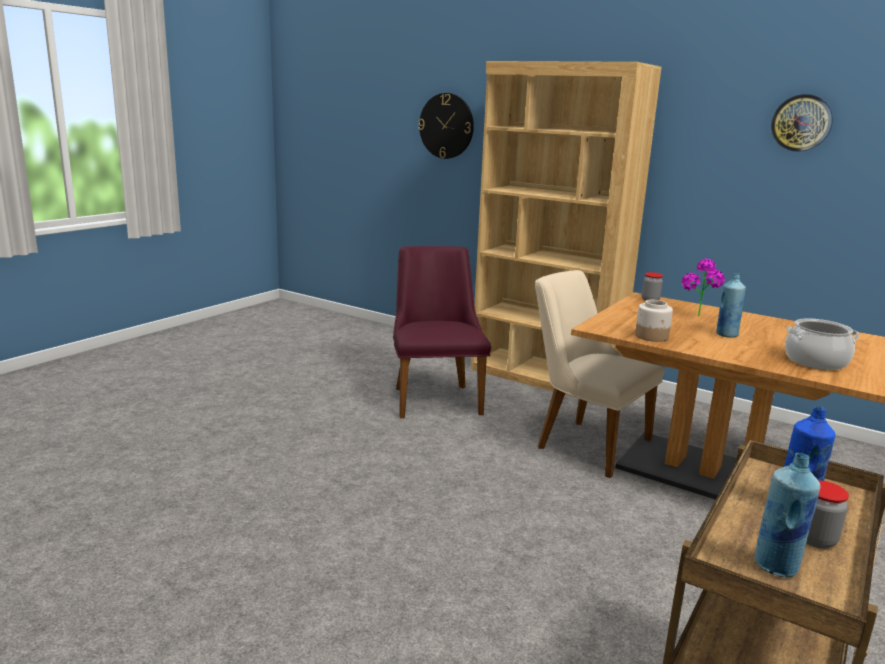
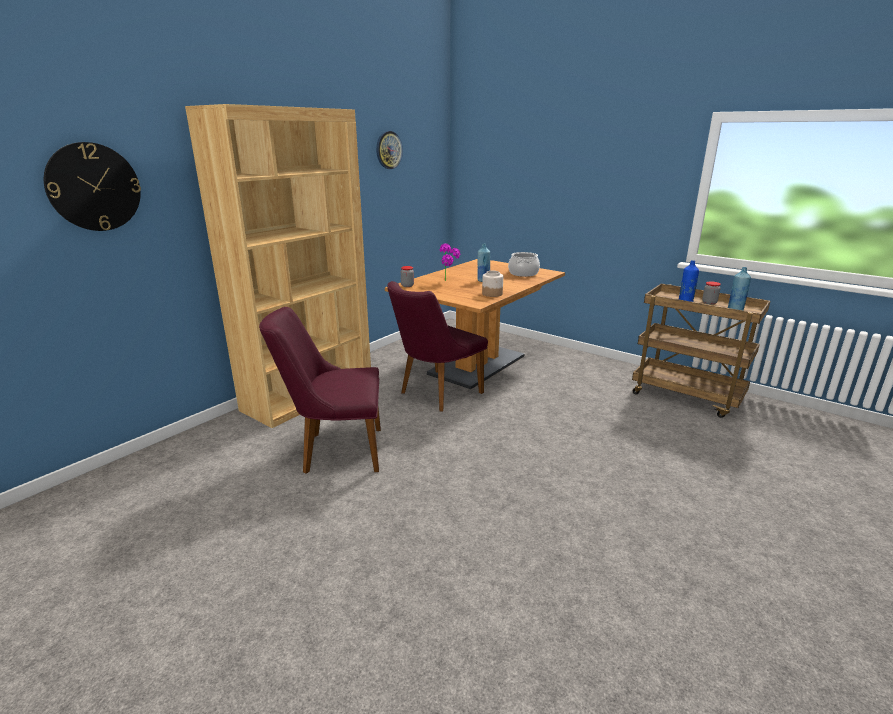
camera: 85 degrees left, 5 degrees up
(583, 443) = (435, 394): beige chair -> purple chair

